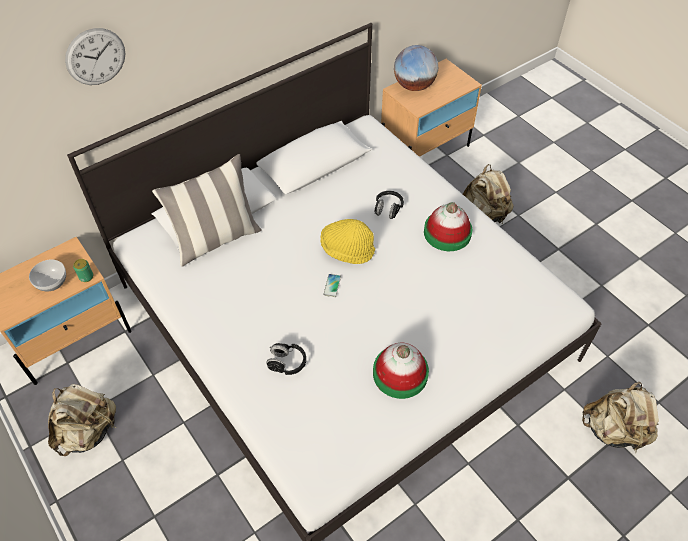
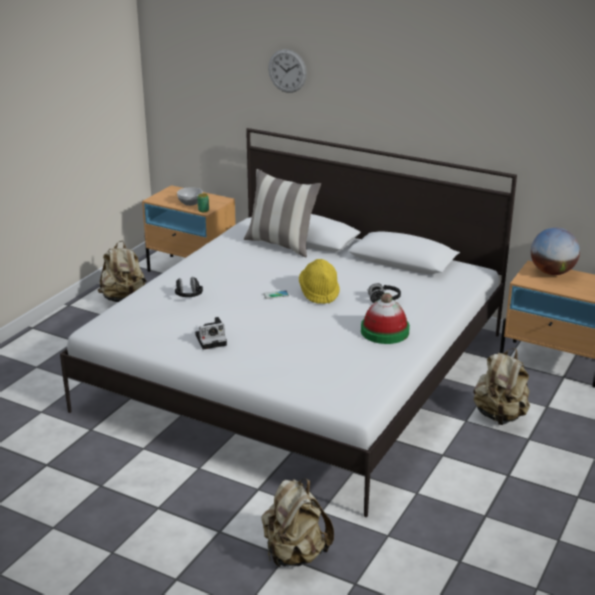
camera: 65 degrees right, 25 degrees down
(400, 373) = (212, 339): hat -> camera

